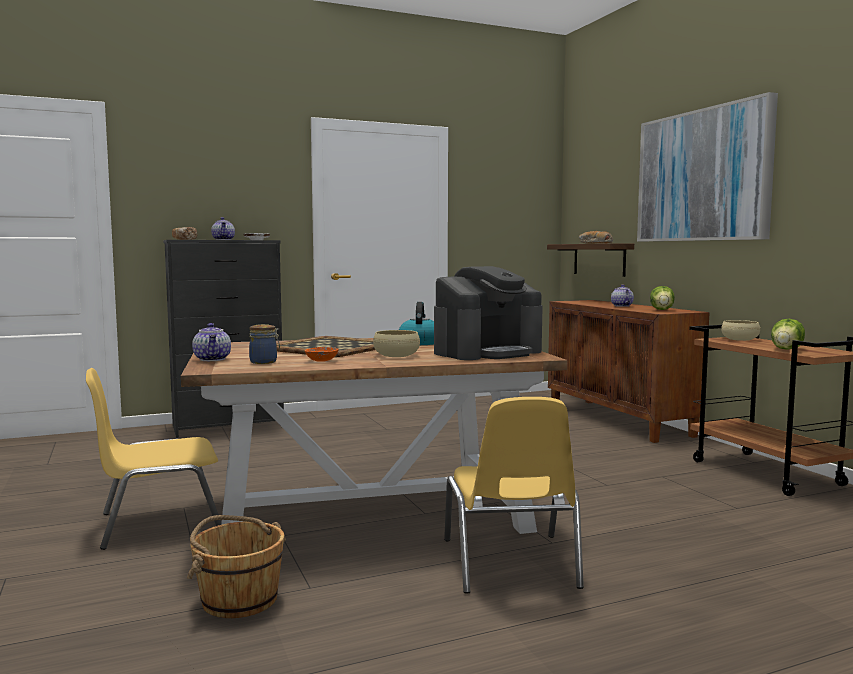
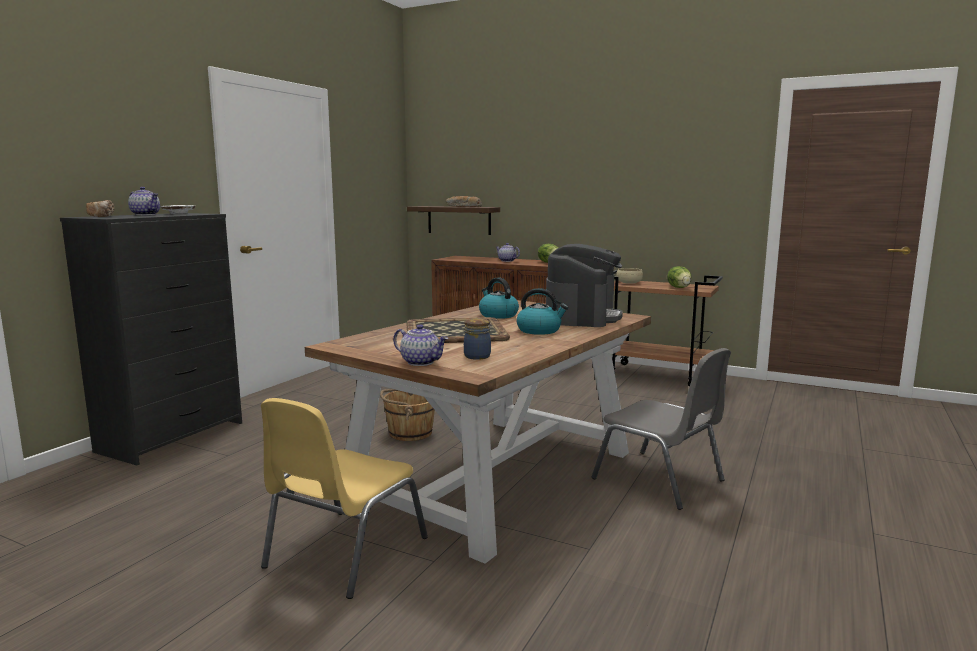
camera: 40 degrees left, 5 degrees up
(239, 599) = (565, 580): brown bucket -> brown bucket (409, 433)
(322, 361) = (515, 346): orange bowl -> none
(396, 355) = (539, 330): beige bowl -> kettle
(510, 564) = (660, 480): yellow chair -> grey chair
(703, 176) = (571, 155): picture -> none

